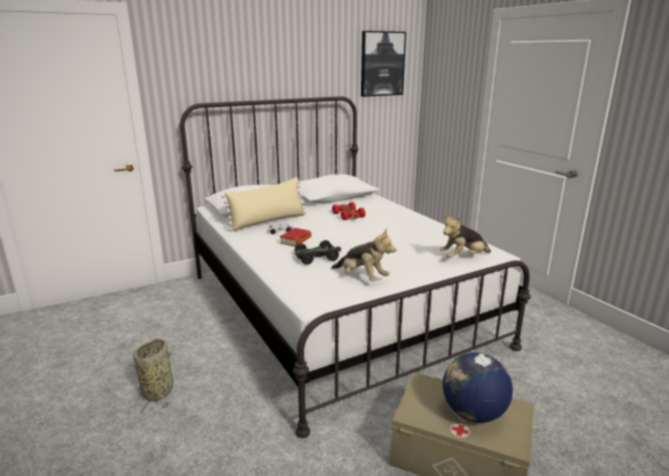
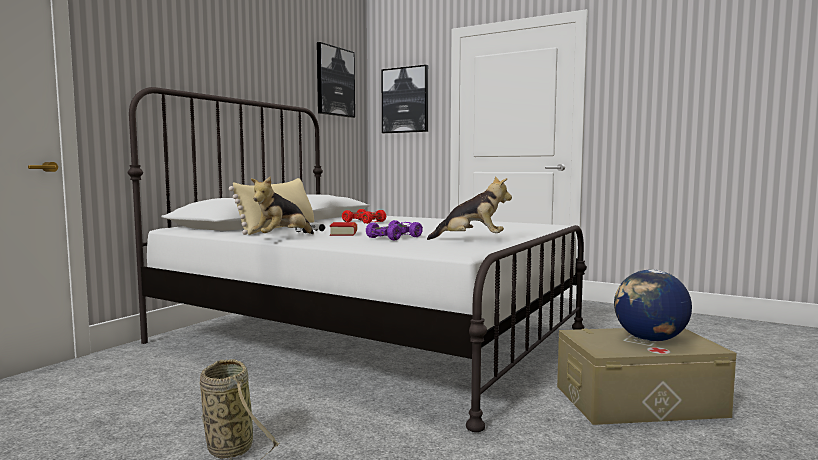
camera: 30 degrees left, 15 degrees down
(317, 257) = (395, 237): black toy car -> purple toy car
(449, 79) = (405, 100): none -> picture
(463, 257) = (531, 228): plush toy -> plush toy (282, 238)

